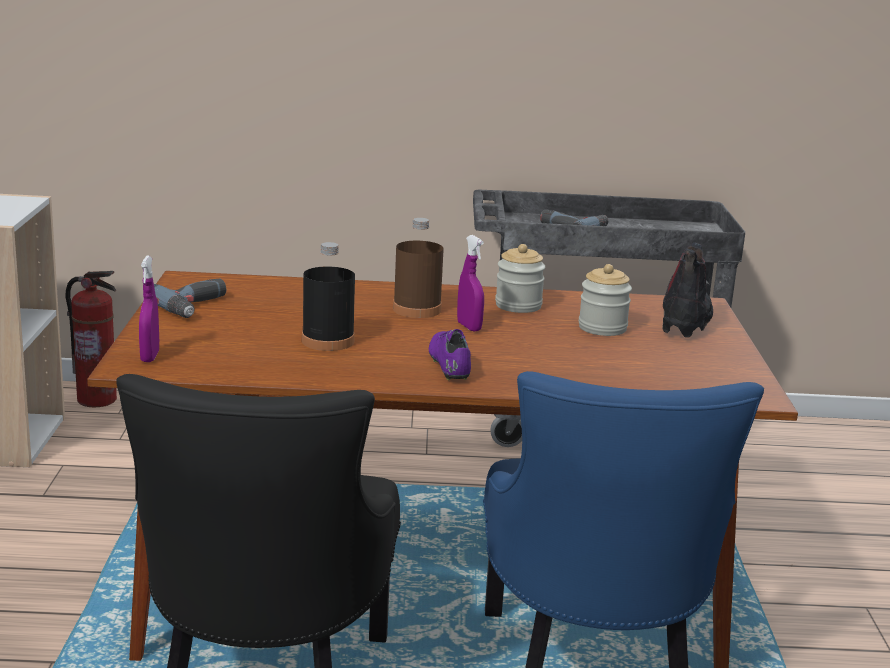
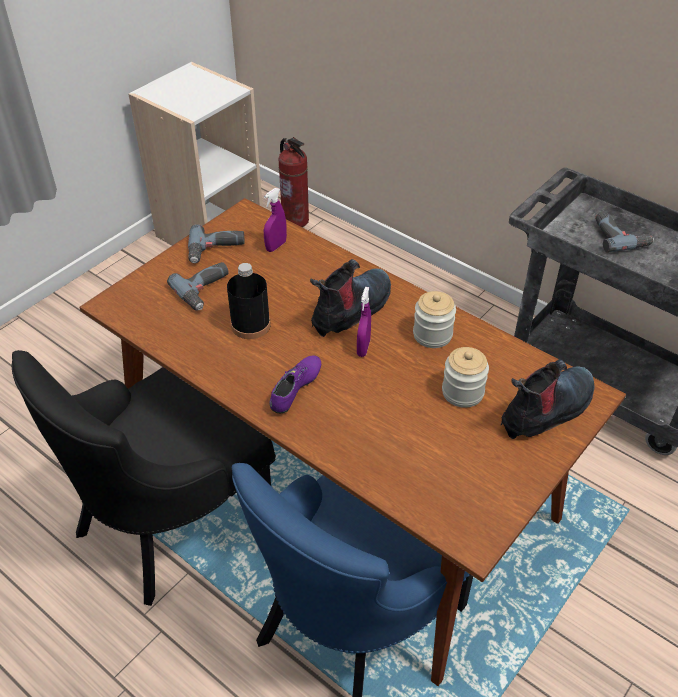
camera: 40 degrees right, 25 degrees up
(150, 357) = (132, 298): purple spray bottle -> purple spray bottle (276, 246)
(234, 332) = (206, 290): none -> power drill
(417, 309) = (352, 310): brown bottle -> boot

